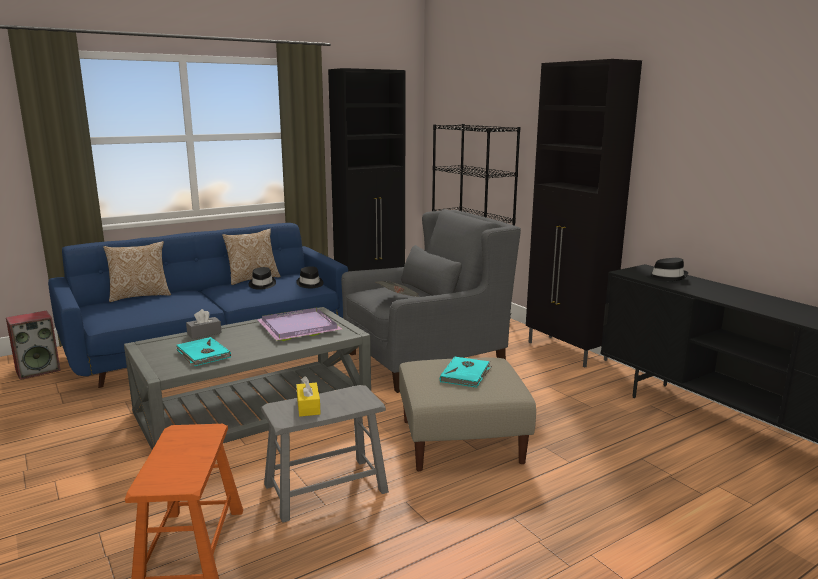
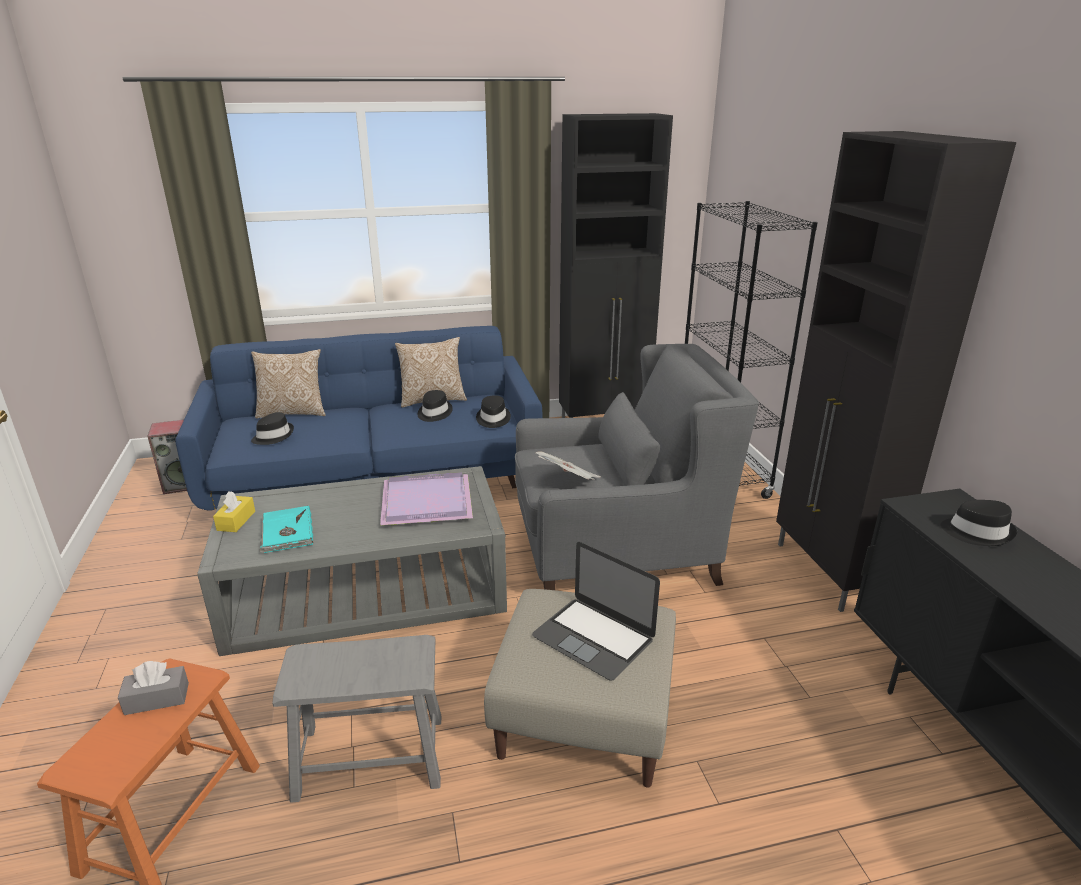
camera: 20 degrees right, 10 degrees up
(137, 309) = (273, 436): none -> black hat
(204, 333) = (313, 493): grey tissue box -> grey tissue box (157, 699)
(308, 406) = (338, 664): yellow tissue box -> yellow tissue box (236, 521)
(466, 374) = (593, 637): turquoise book -> laptop

